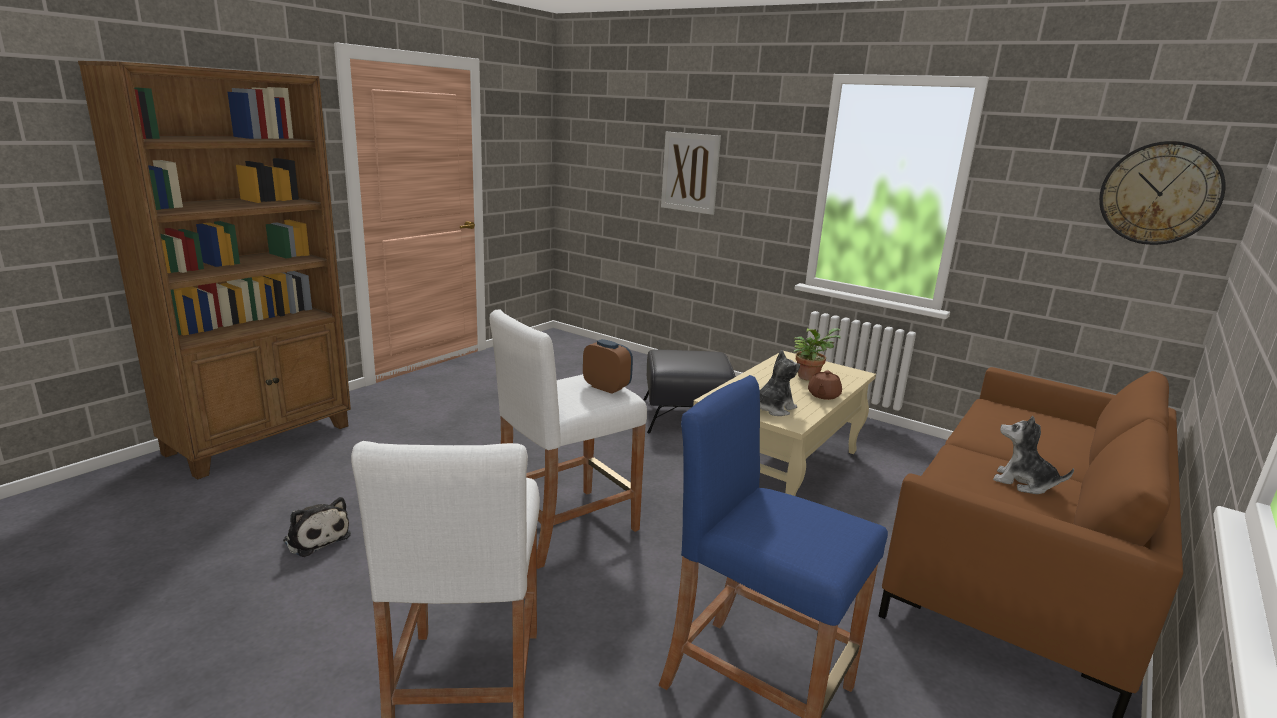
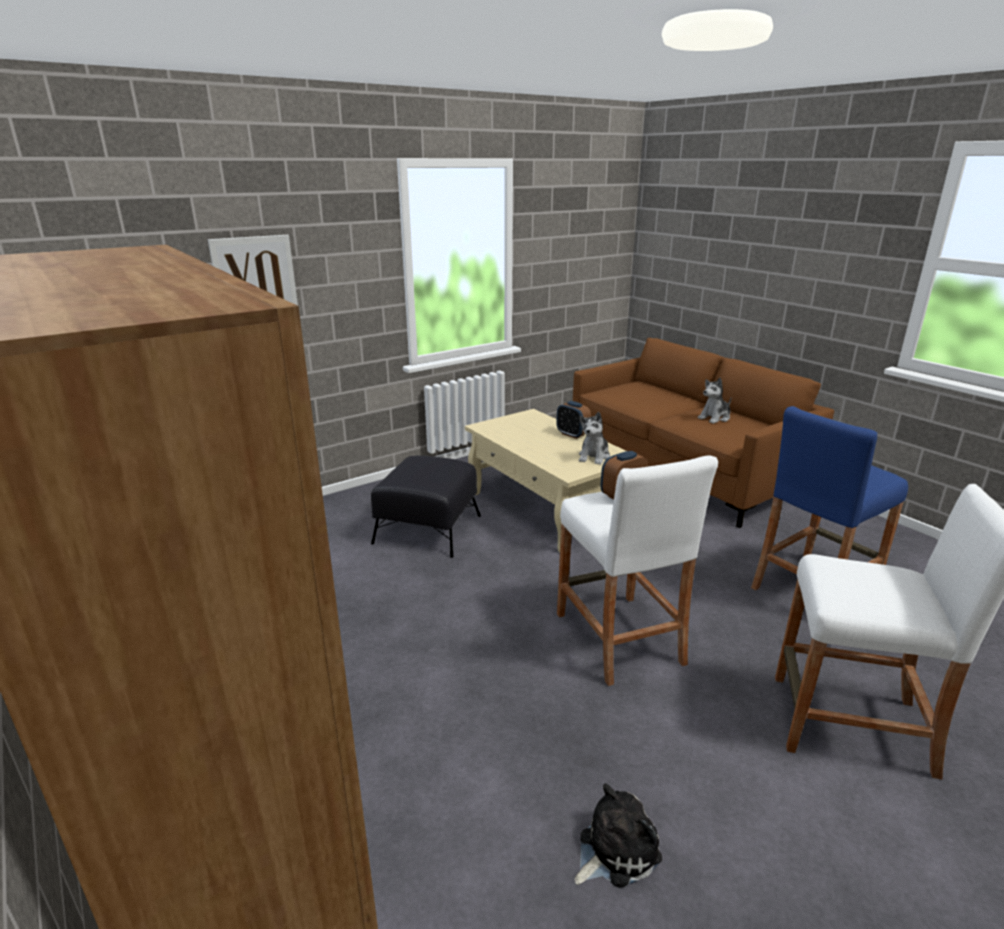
camera: 70 degrees left, 5 degrees up
(773, 408) = (594, 456): plush toy -> plush toy turned 135 degrees counterclockwise
(809, 376) = (531, 430): potted plant -> none
(823, 395) = (572, 434): brown teapot -> alarm clock
(1159, 193) = (603, 232): wall clock -> none

